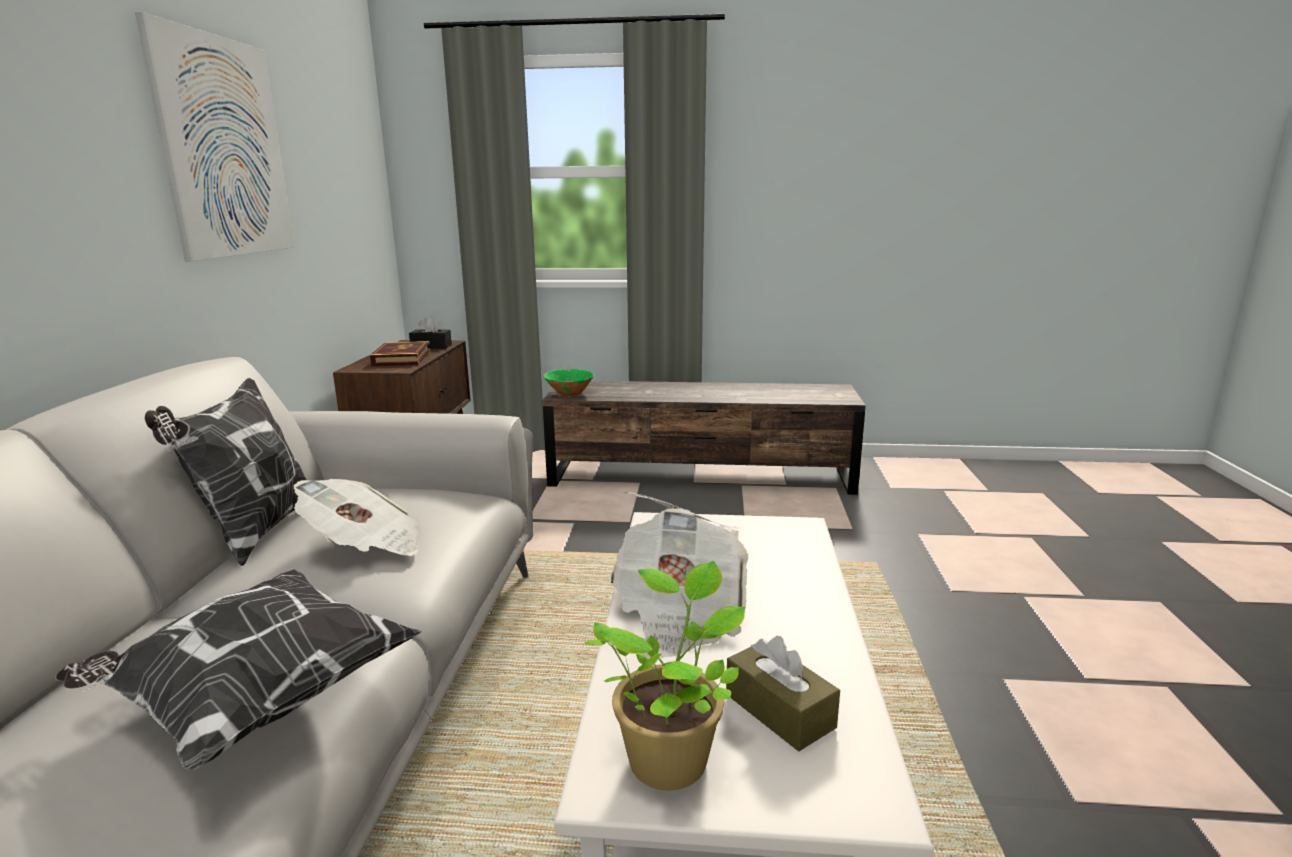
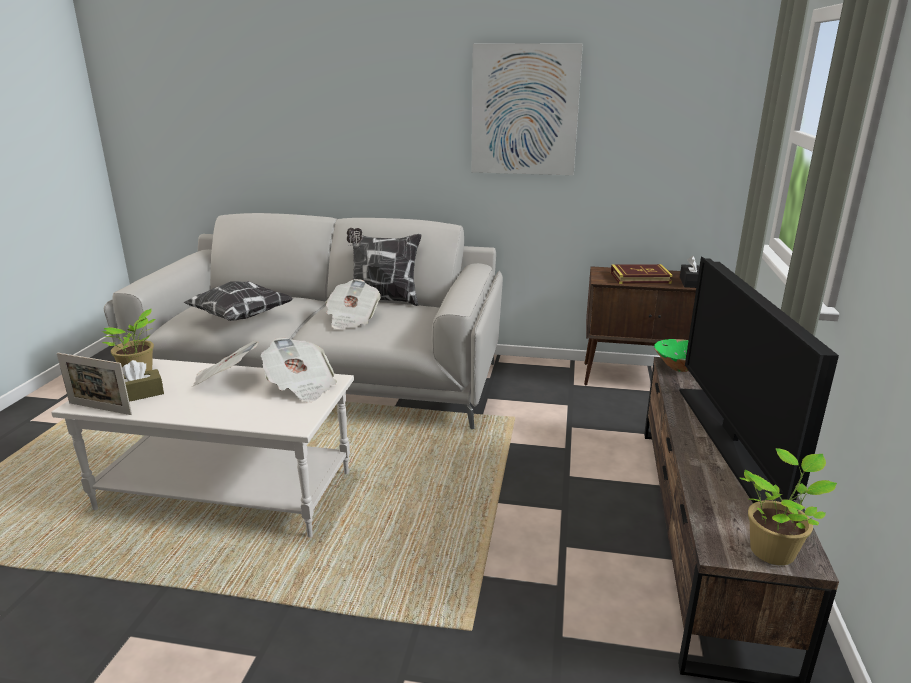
camera: 95 degrees right, 5 degrees up
(705, 389) = (730, 441): none -> television
(835, 391) = (774, 550): none -> potted plant
(870, 748) = (100, 409): none -> picture frame

